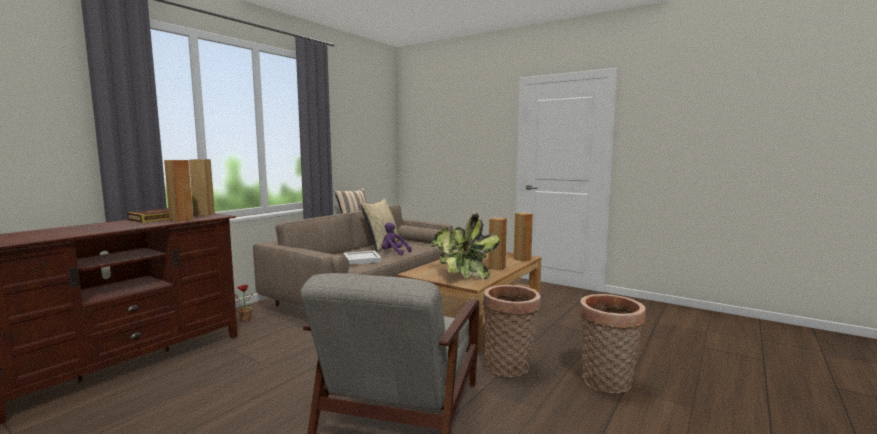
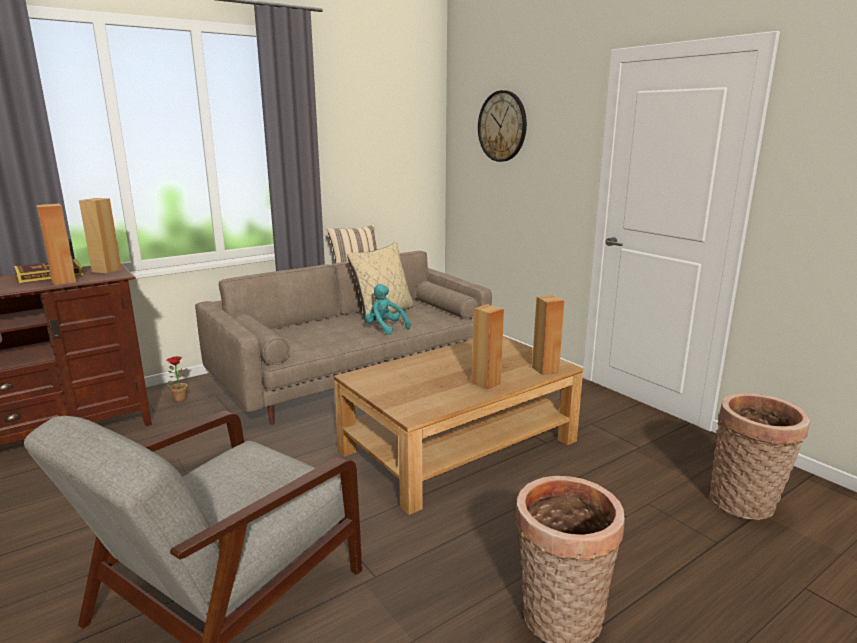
camera: 20 degrees right, 10 degrees up
(361, 259) = (330, 336): white tray -> none
(394, 253) = (385, 328): purple plush toy -> turquoise plush toy
(444, 124) = (502, 126): none -> wall clock
(460, 275) = (416, 391): potted plant -> none
(510, 367) = (434, 552): basket -> basket (746, 504)

